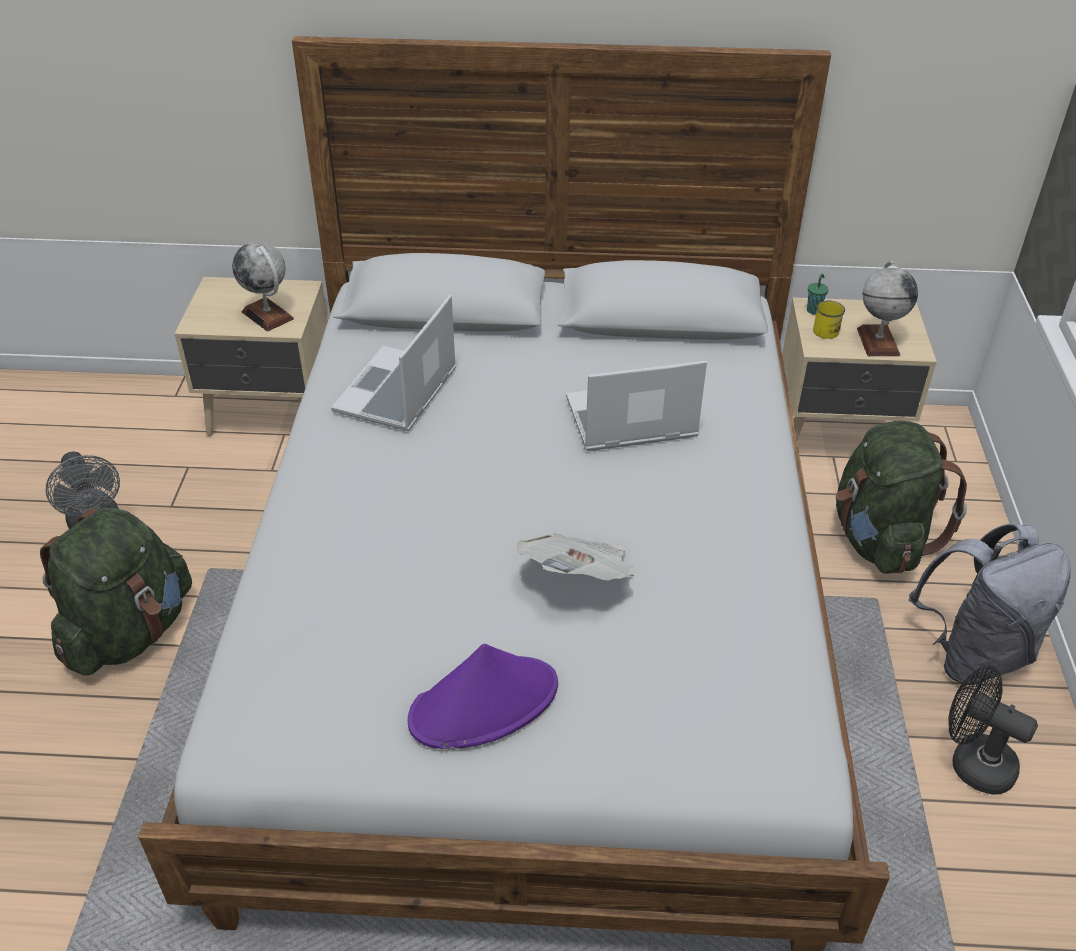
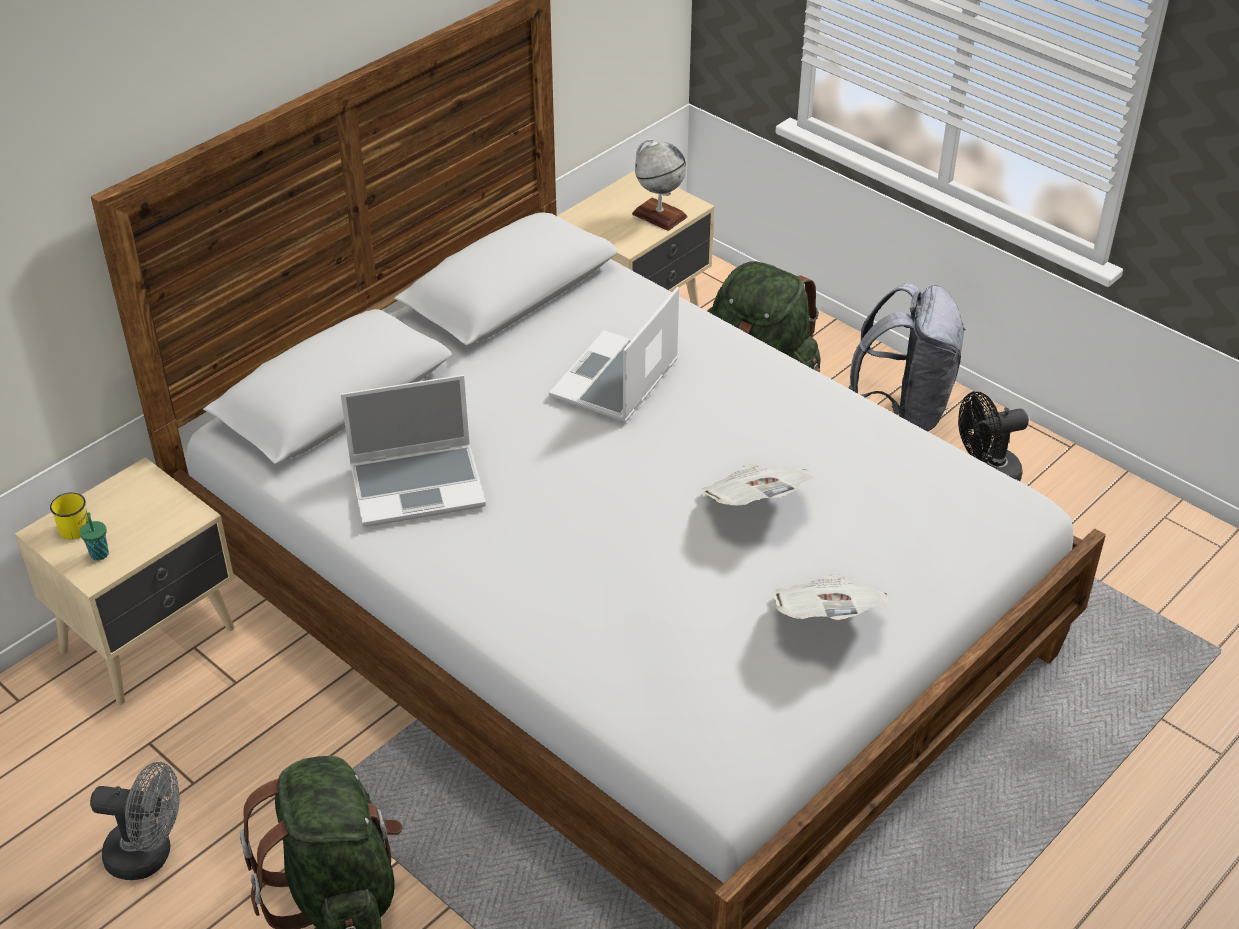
camera: 50 degrees left, 0 degrees up
(268, 315) = (152, 519): globe -> none
(397, 392) = (419, 485): laptop -> laptop turned 75 degrees counterclockwise
(484, 703) = (827, 619): purple hat -> newspaper
(814, 310) = (583, 218): green cup -> green cup (99, 553)
(828, 330) = (615, 227): yellow mug -> yellow mug (76, 525)

